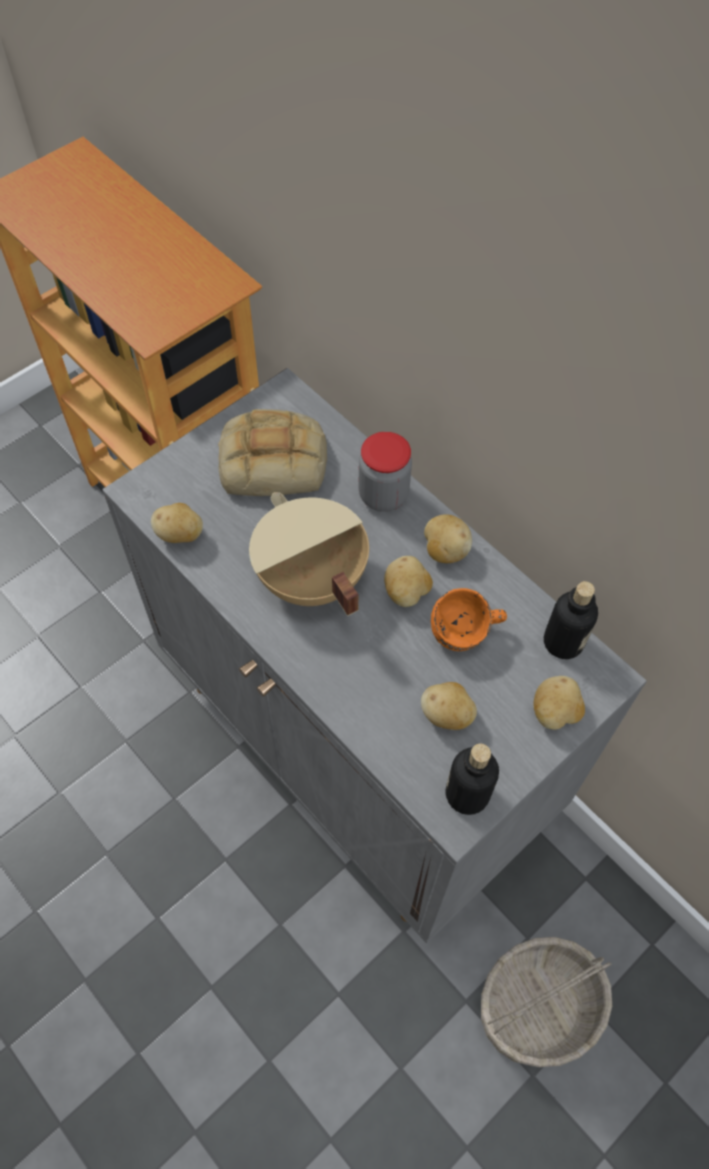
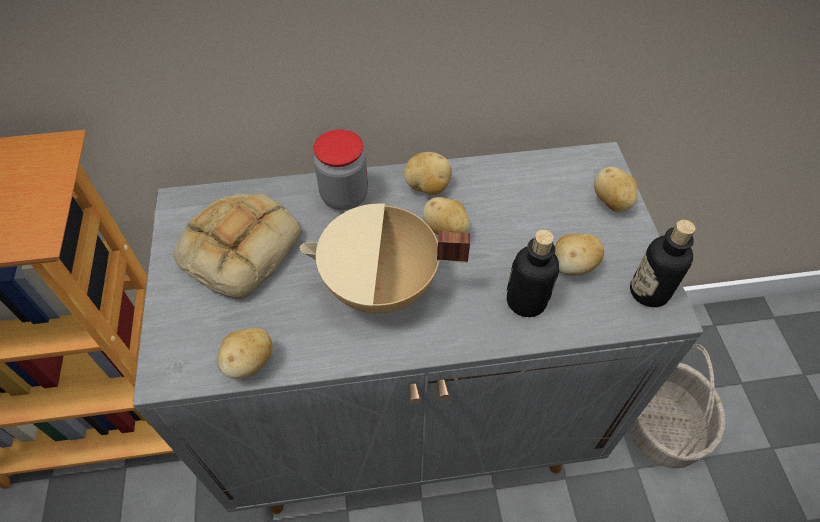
camera: 55 degrees left, 5 degrees down
(466, 635) = (511, 216): orange mug -> none
(563, 642) = (557, 165): bottle -> bottle (526, 301)

